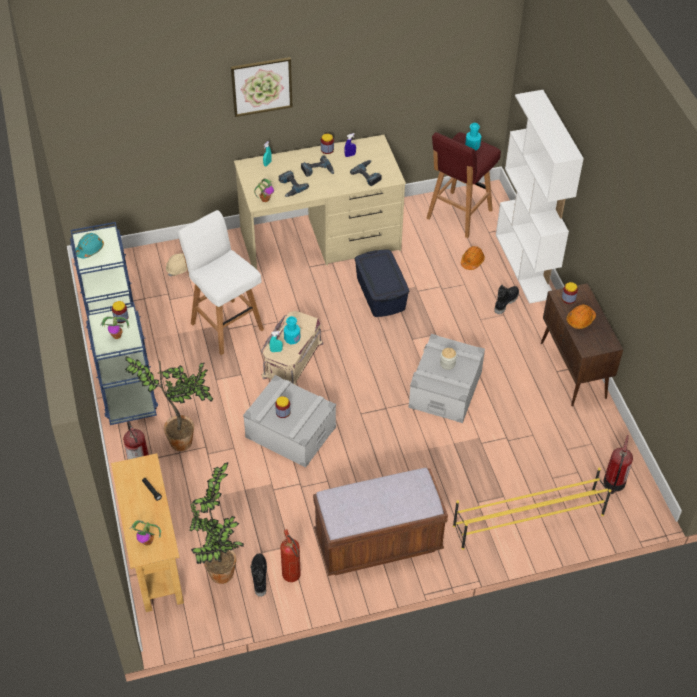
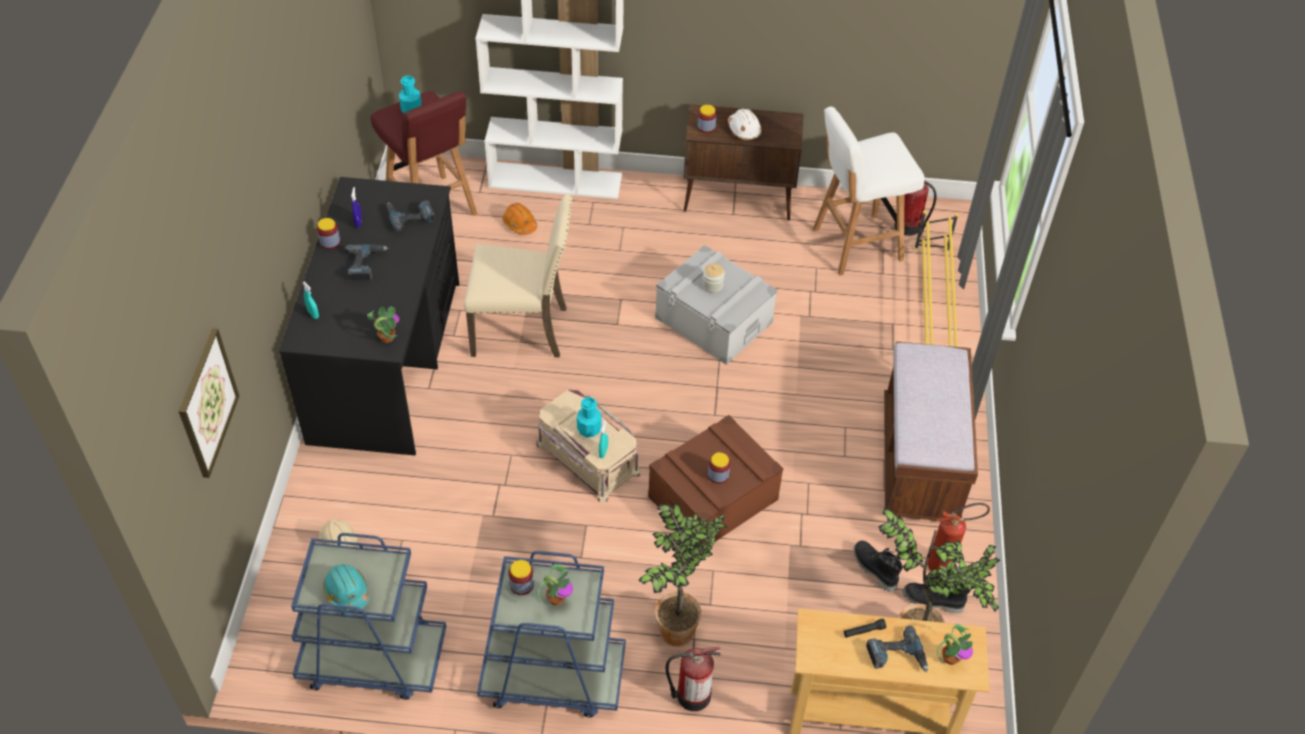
camera: 70 degrees left, 0 degrees up
(226, 325) = (485, 516): white stool -> white stool (855, 245)
(261, 86) = (262, 213): picture -> picture (207, 403)
(290, 187) = (379, 303): power drill -> power drill (896, 656)
(290, 432) = (713, 498): grey storage box -> brown storage box
(320, 240) = (387, 360): beige desk -> black desk
(380, 293) = (522, 329): blue storage box -> beige chair
(505, 302) = (604, 218): black boot -> black boot (873, 569)
(580, 320) = (744, 130): orange hard hat -> white hard hat

